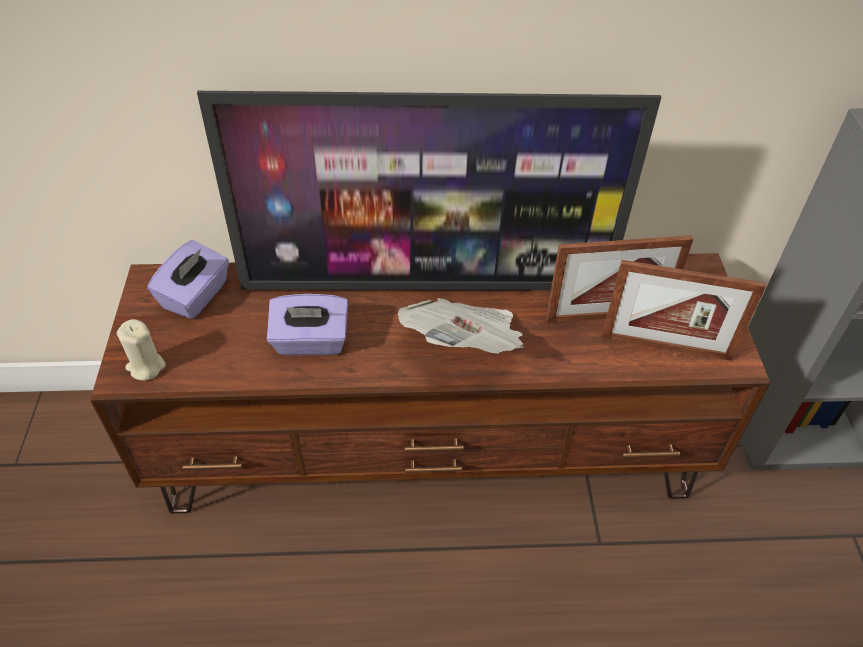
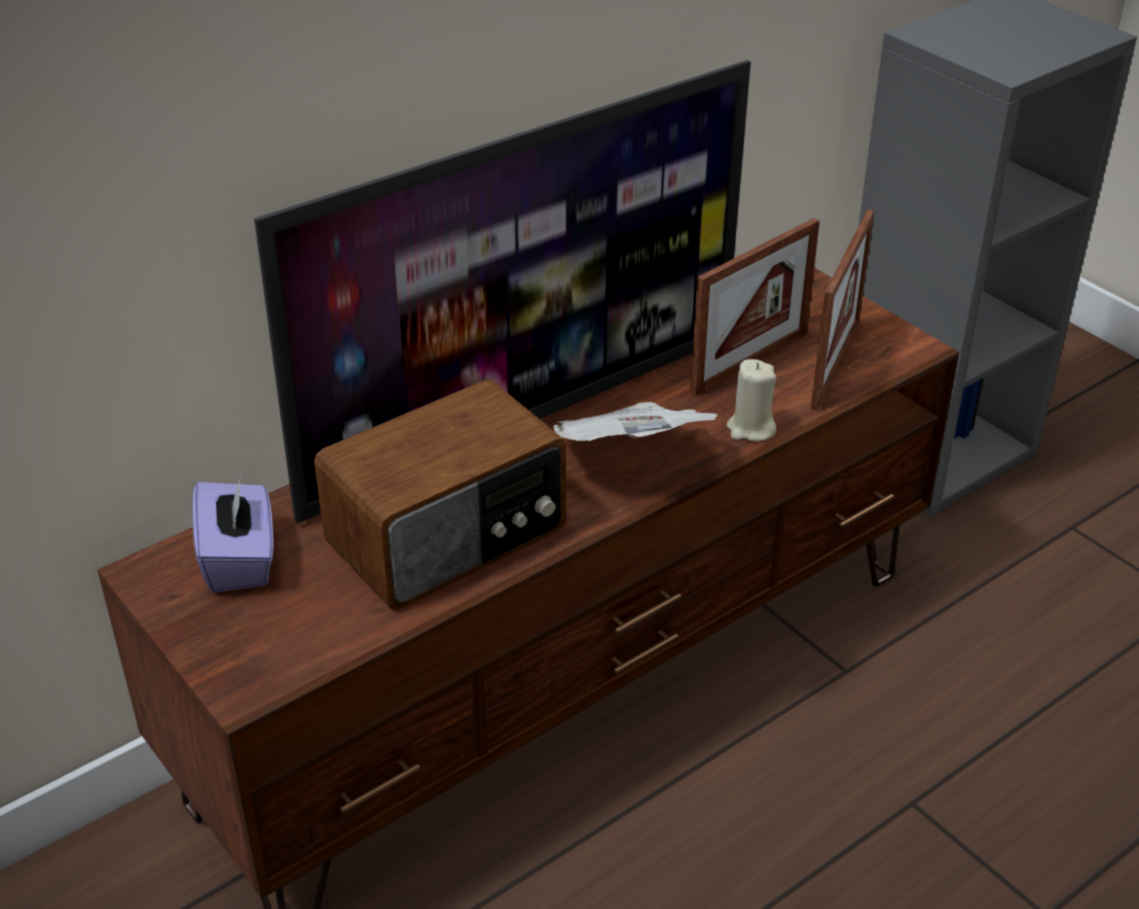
camera: 35 degrees left, 10 degrees down
(146, 367) = (263, 663): beige candle -> beige candle (750, 429)
(311, 342) = (449, 537): purple tissue box -> radio
(666, 347) = (835, 364): picture frame -> picture frame turned 45 degrees counterclockwise

